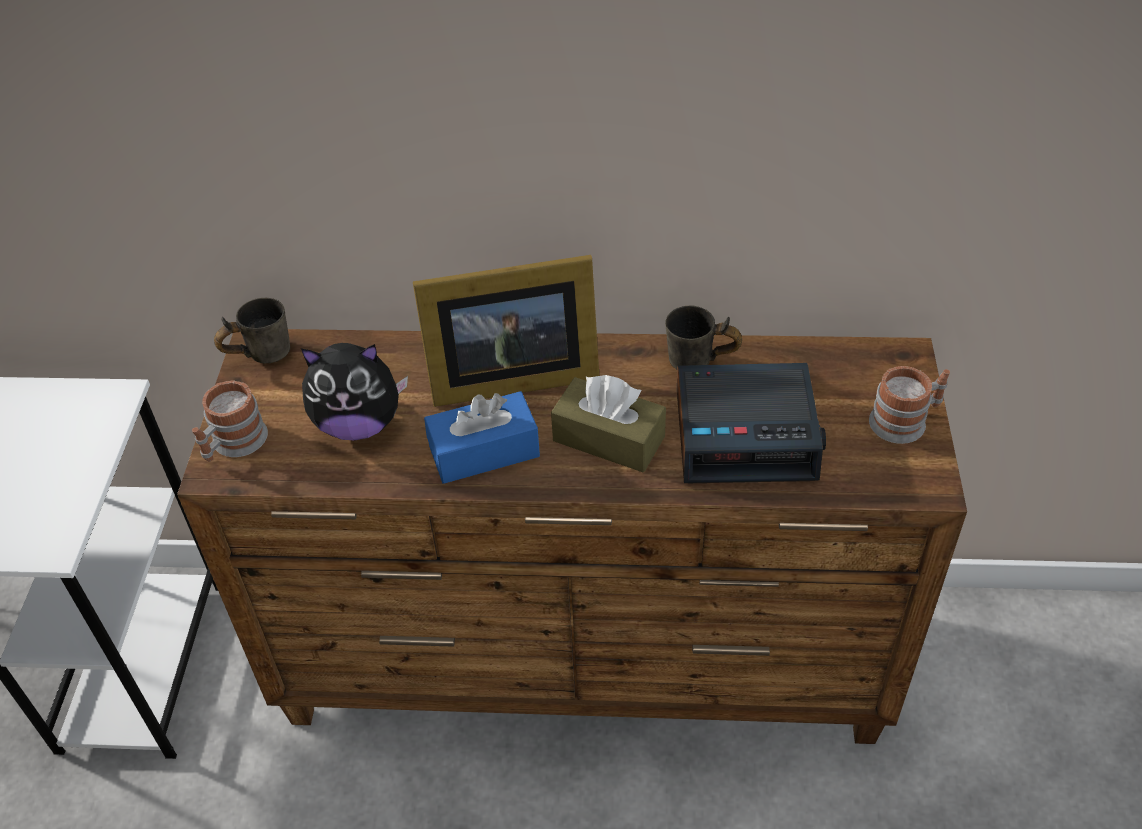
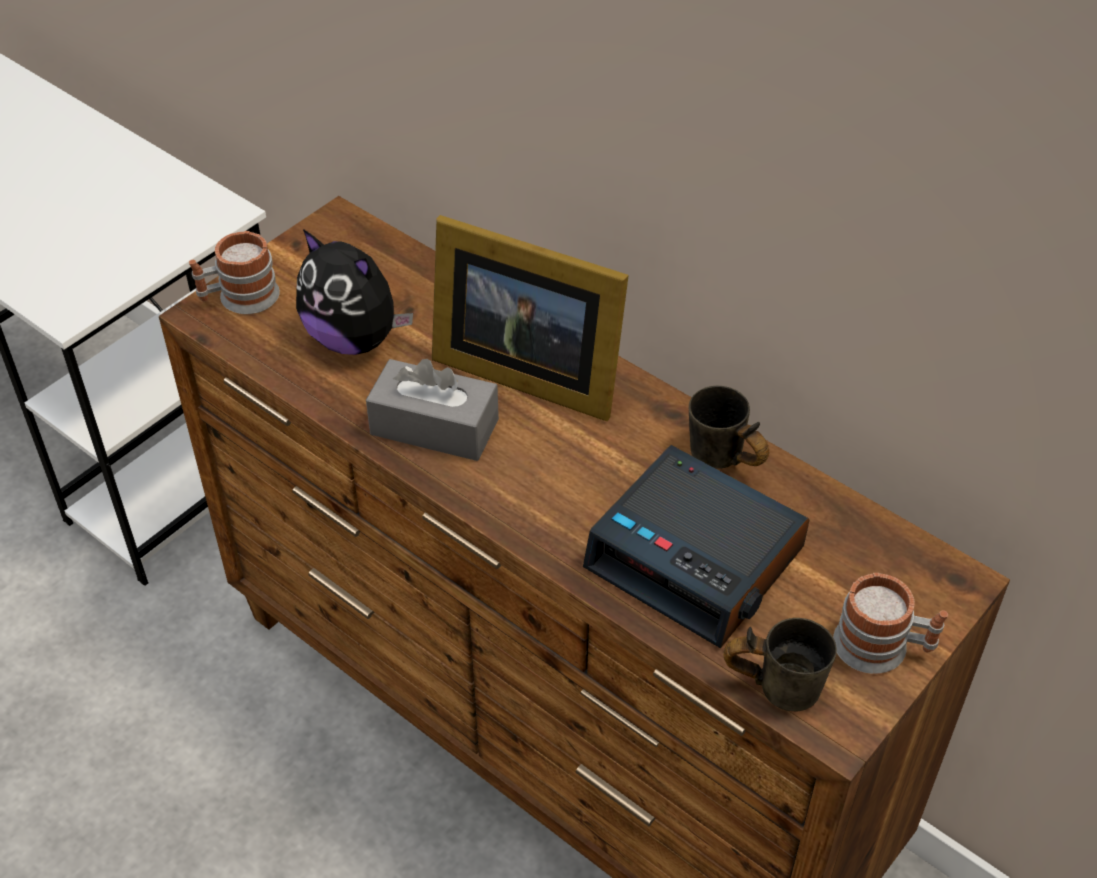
camera: 35 degrees right, 0 degrees up
(259, 353) = (336, 228): grey mug -> grey mug (776, 682)
(484, 451) = (434, 427): blue tissue box -> grey tissue box
(608, 438) = (558, 482): brown tissue box -> none

